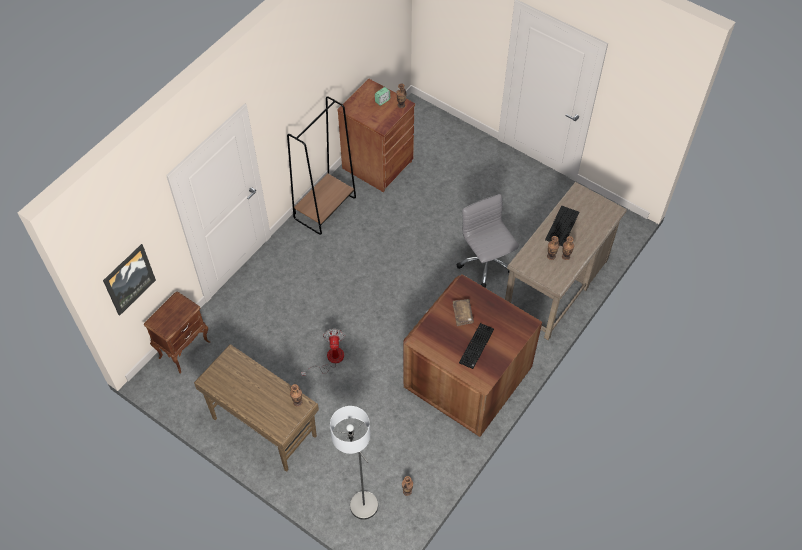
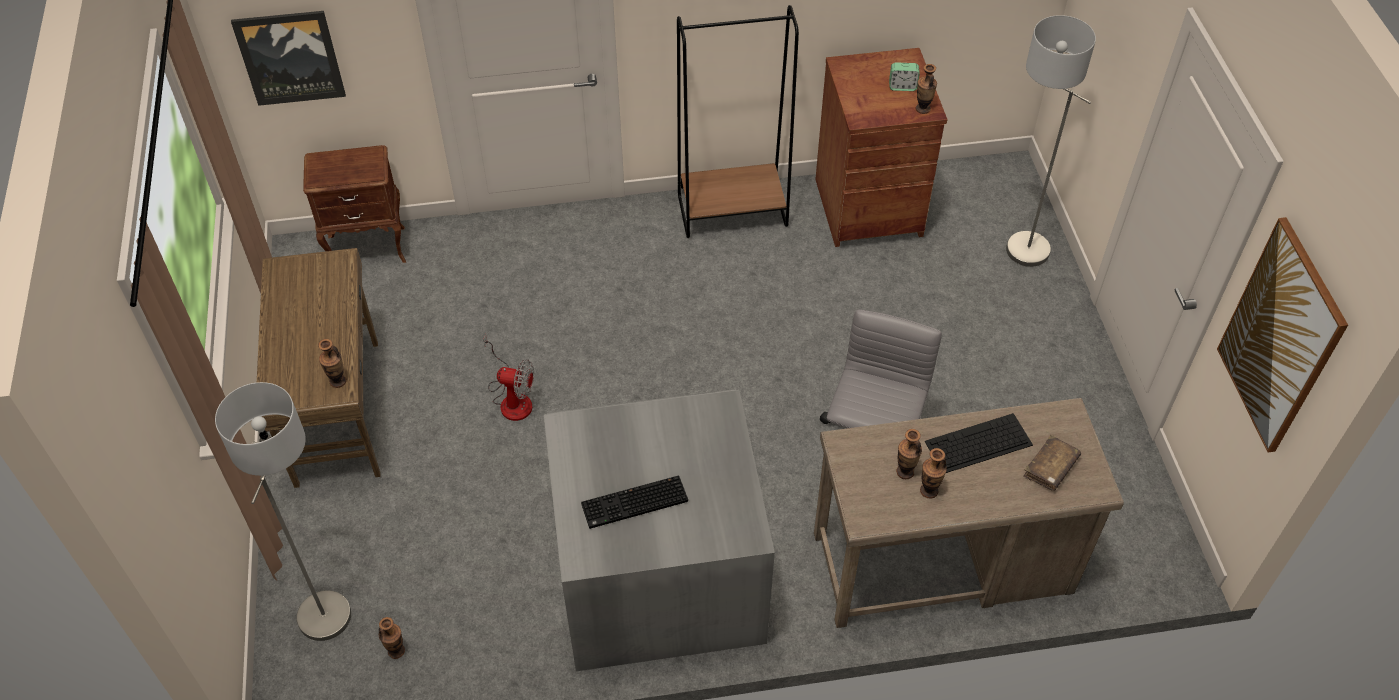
camera: 45 degrees right, 5 degrees down
(330, 359) = (512, 398): fan -> fan turned 60 degrees clockwise
(449, 137) = (1016, 243): none -> grey floor lamp
(462, 314) = (671, 444): brown book -> brown book (1050, 468)
(466, 376) = (658, 573): brown dresser -> grey dresser
(640, 109) = (1280, 337): none -> picture

